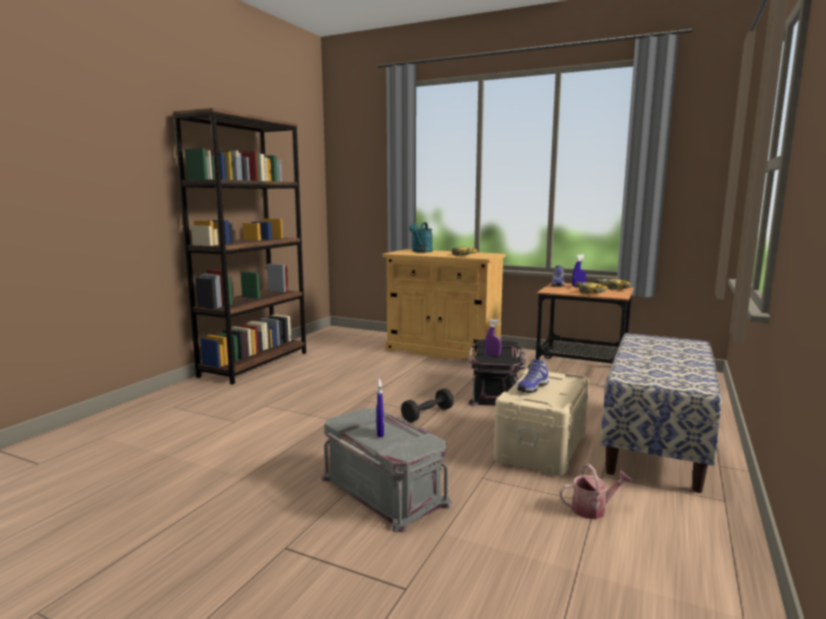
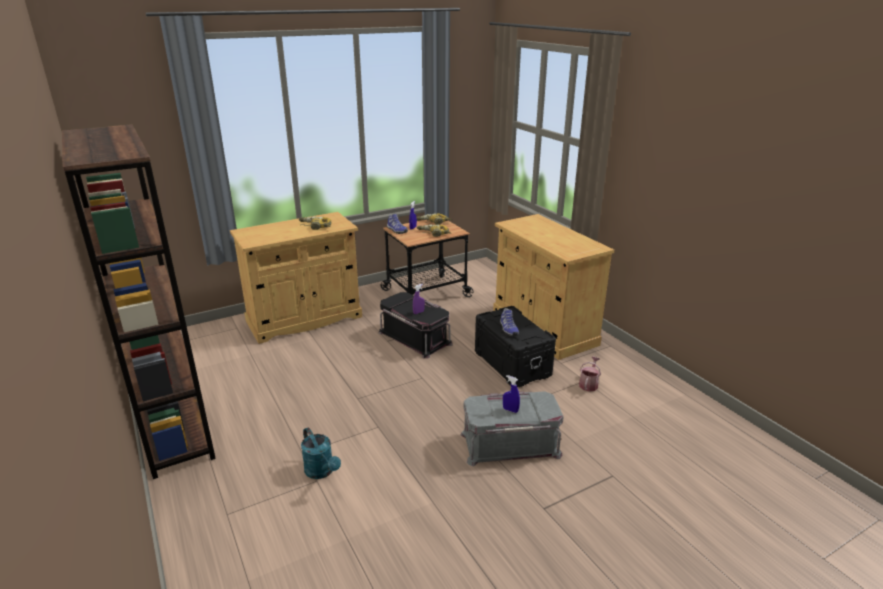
camera: 55 degrees left, 15 degrees up
(421, 251) = (265, 232): turquoise watering can -> turquoise watering can (322, 472)
(427, 414) = (420, 381): black dumbbell -> none
(542, 446) = (512, 363): beige storage box -> black storage box
(656, 442) = (543, 327): bench -> beige cabinet

